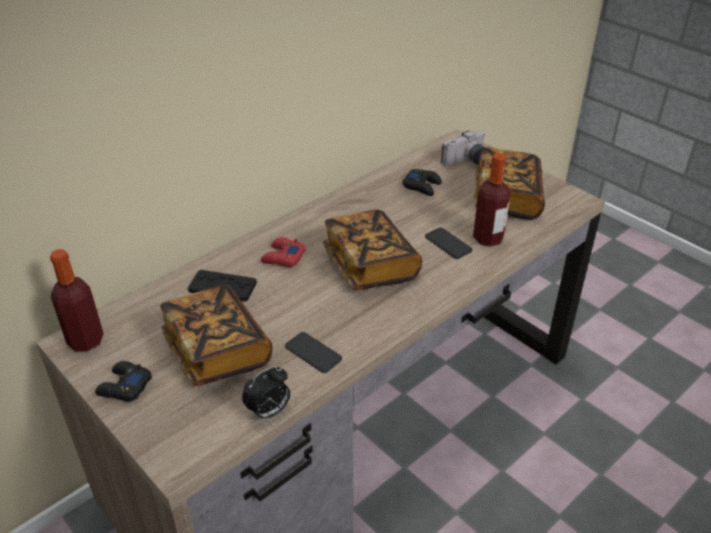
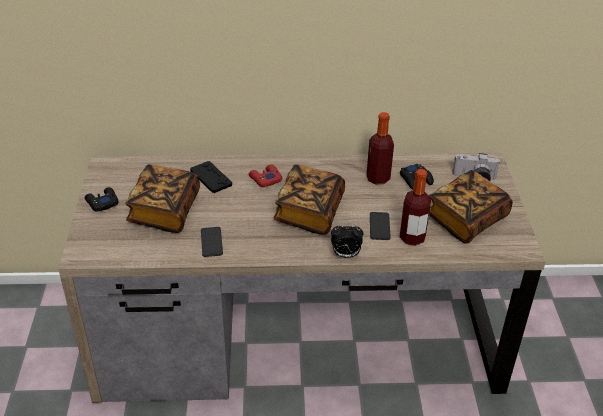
camera: 40 degrees right, 0 degrees up
(86, 341) = (112, 169): bottle -> bottle (378, 178)
(268, 412) = (150, 258): alarm clock -> alarm clock (345, 255)

